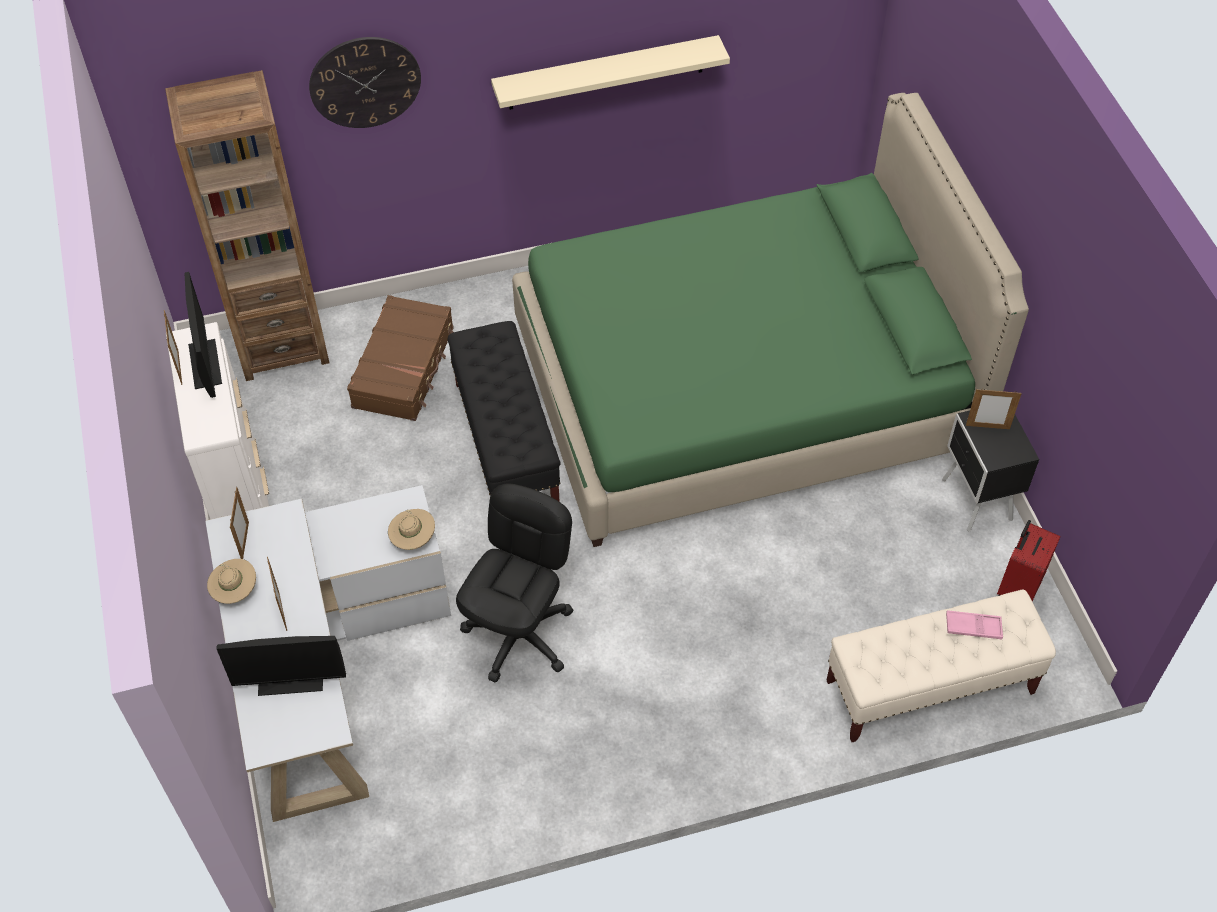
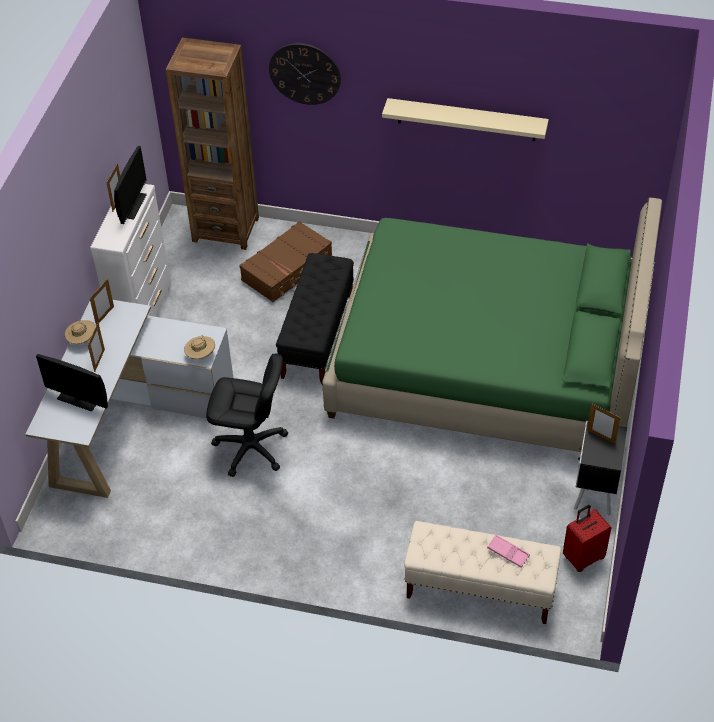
camera: 30 degrees right, 5 degrees down
(520, 635) = (251, 448): black office chair -> black office chair turned 45 degrees clockwise

